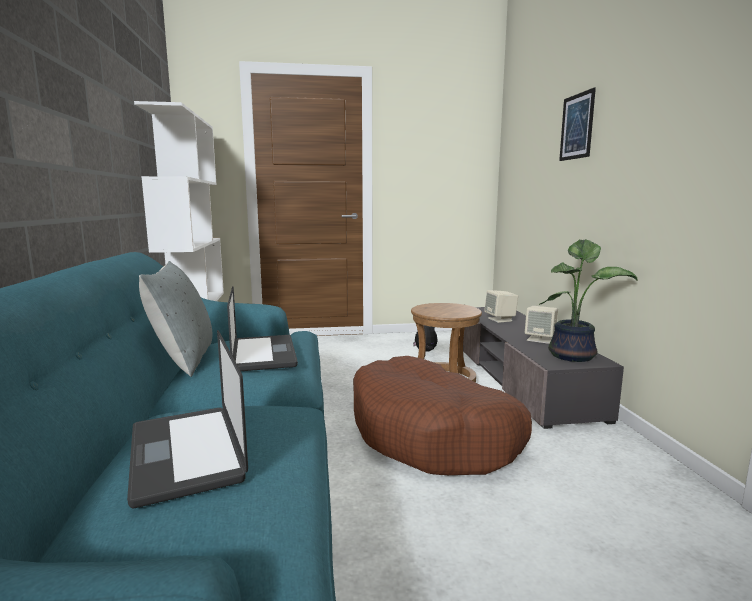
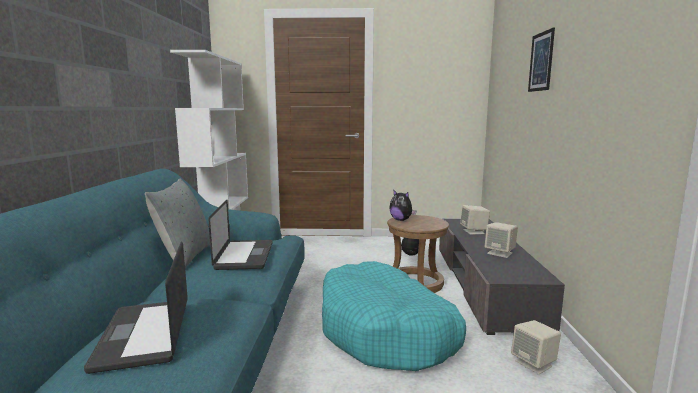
camera: 10 degrees right, 0 degrees up
(426, 308) = (401, 220): none -> plush toy
(433, 435) = (386, 331): brown dog bed -> turquoise dog bed
(574, 355) = (523, 271): potted plant -> none
(605, 454) = (534, 364): none -> beige speaker

